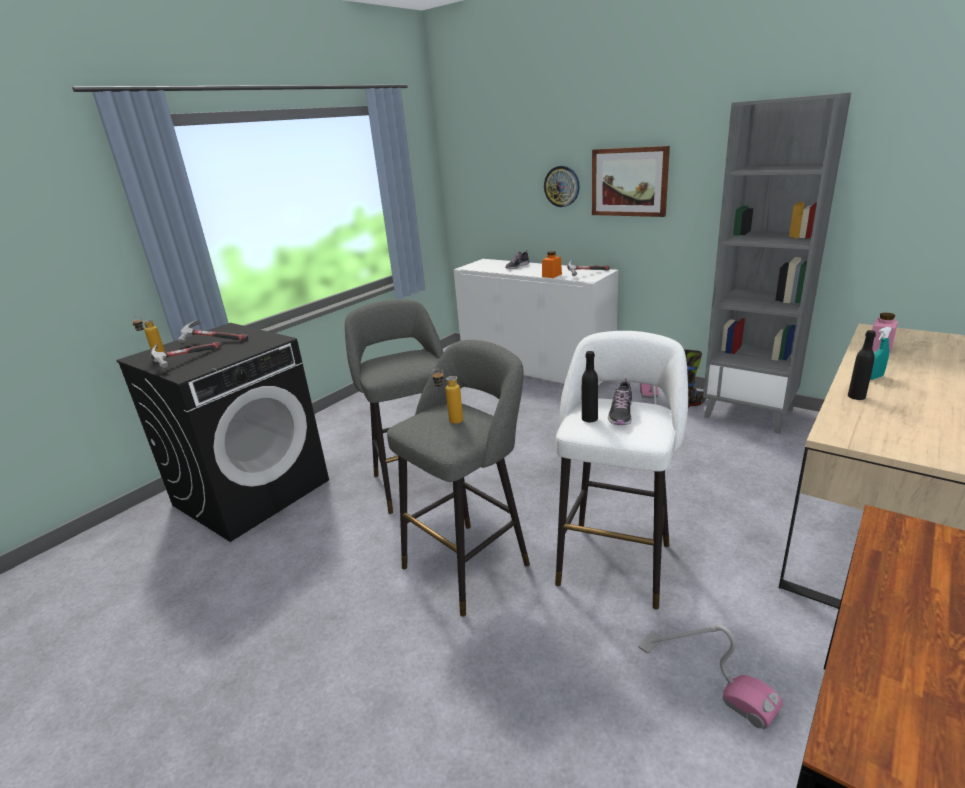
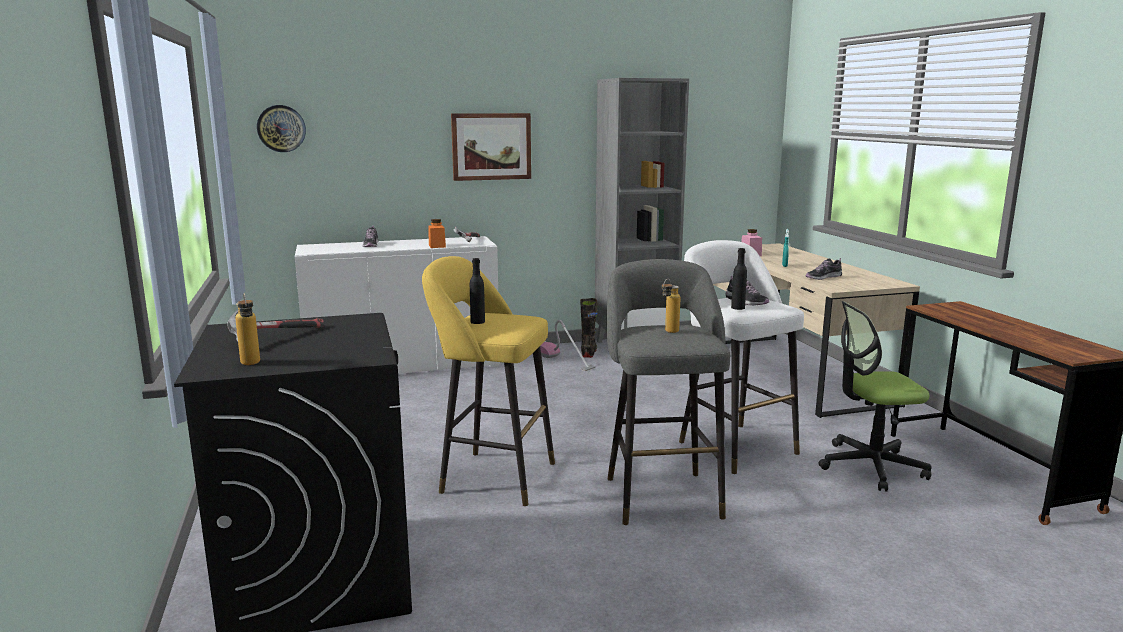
camera: 55 degrees left, 10 degrees down
(187, 360) = (313, 353): hammer -> none
(416, 480) = (491, 476): grey stool -> yellow stool
(562, 186) = (413, 151): wall clock -> wall clock (281, 128)
(704, 677) = (871, 466): vacuum cleaner -> office chair
(856, 396) = (800, 274): black bottle -> black bottle (477, 322)
(872, 412) = (823, 277): none -> shoe

